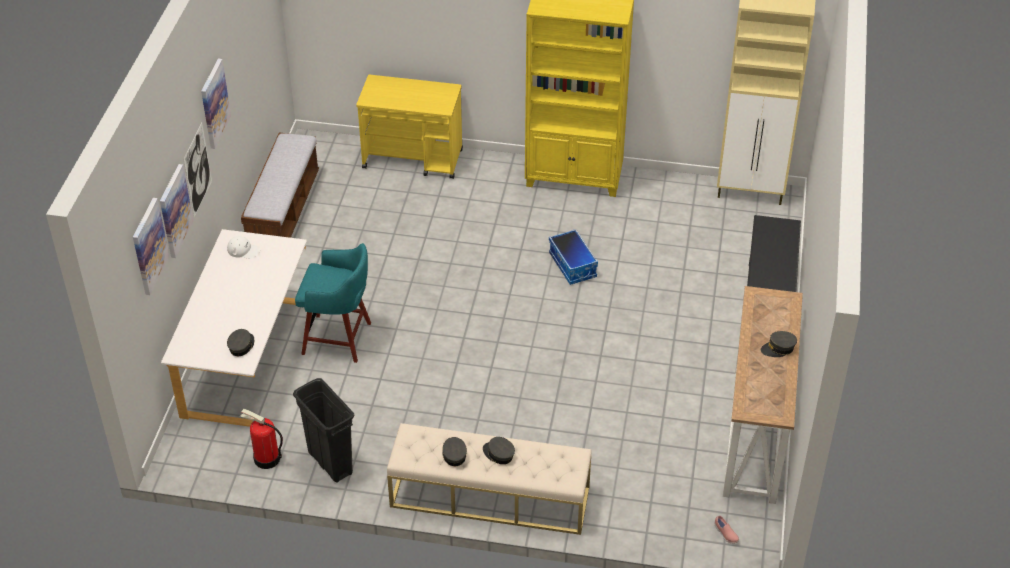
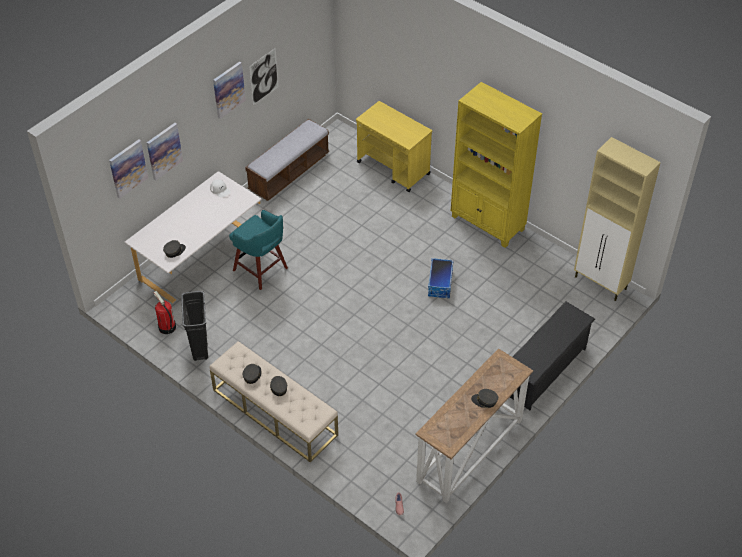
camera: 30 degrees right, 5 degrees up
(197, 170) = (198, 129): picture -> picture (264, 76)

